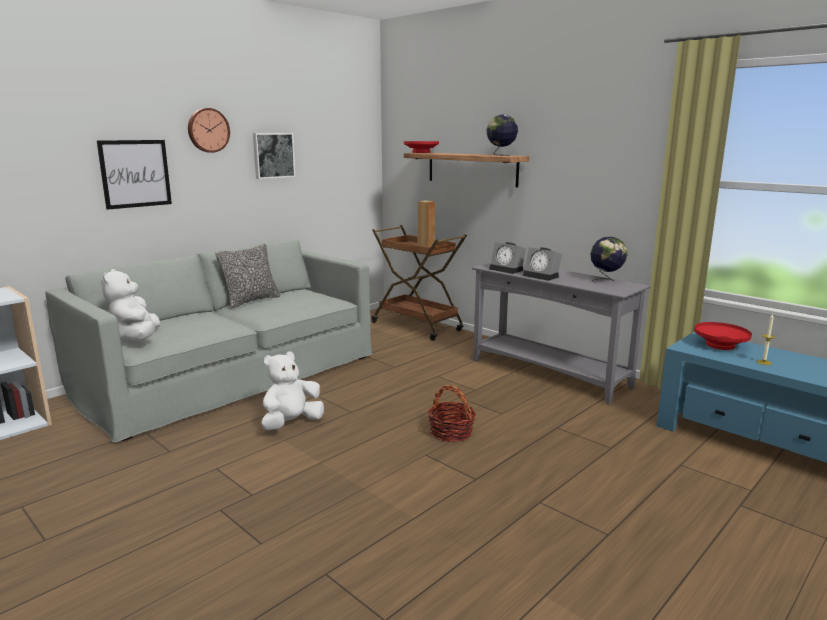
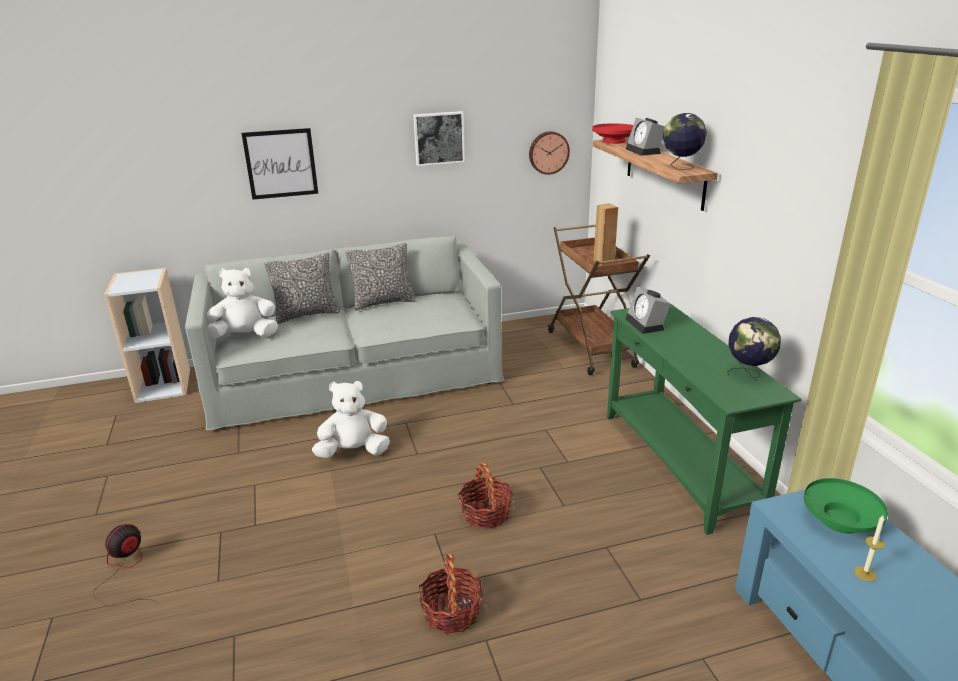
camera: 30 degrees right, 10 degrees up
(137, 338) = (245, 336): white plush toy -> white plush toy turned 60 degrees clockwise
(143, 570) = (126, 572): none -> fan
(184, 317) = (306, 314): none -> pillow
(208, 130) = (359, 115): wall clock -> wall clock (548, 152)
(496, 495) = (452, 612): none -> basket
(542, 276) = (674, 347): alarm clock -> alarm clock (645, 151)
(550, 374) = (680, 463): grey console table -> green console table
(720, 345) = (840, 520): red bowl -> green bowl

